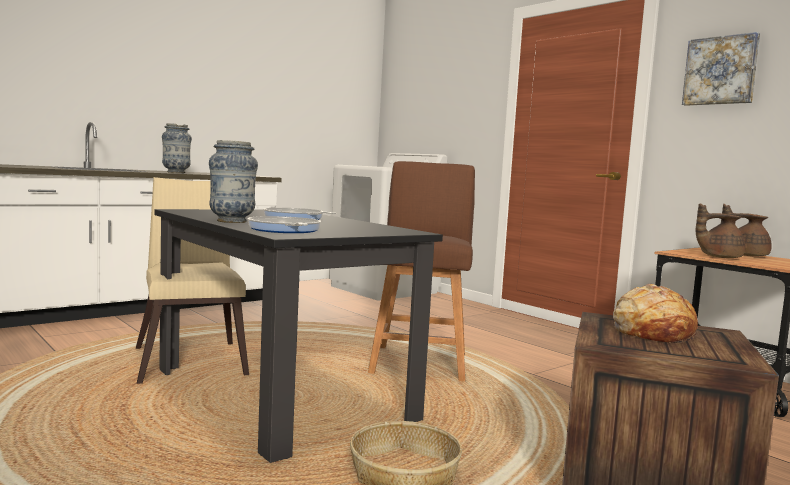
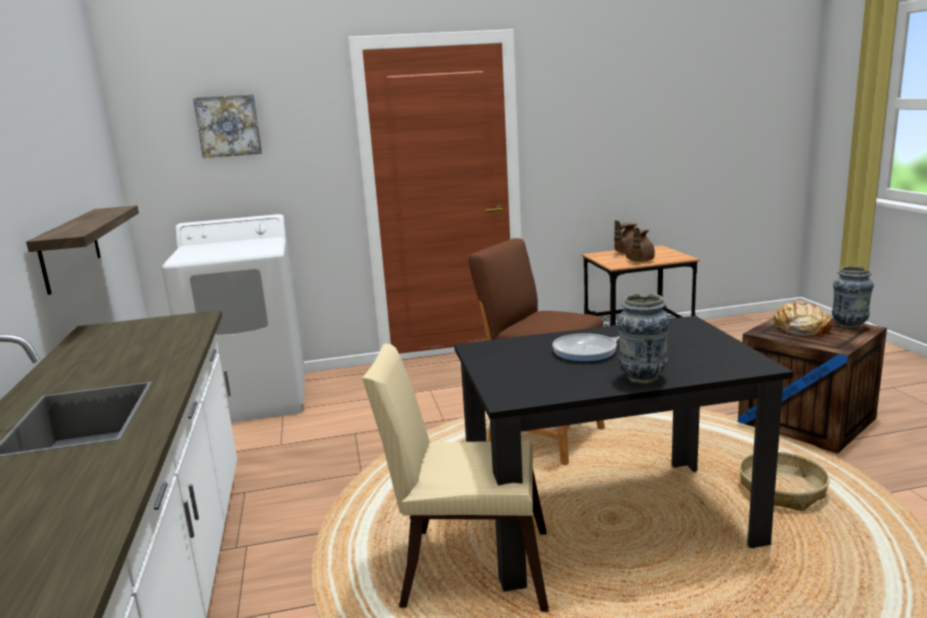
camera: 60 degrees left, 10 degrees up
(176, 172) = (156, 363): vase -> vase (849, 326)
(265, 134) = (70, 248): none -> shelf
(285, 230) = (715, 363): frying pan -> none
(721, 71) = (573, 113): picture -> picture (228, 126)

